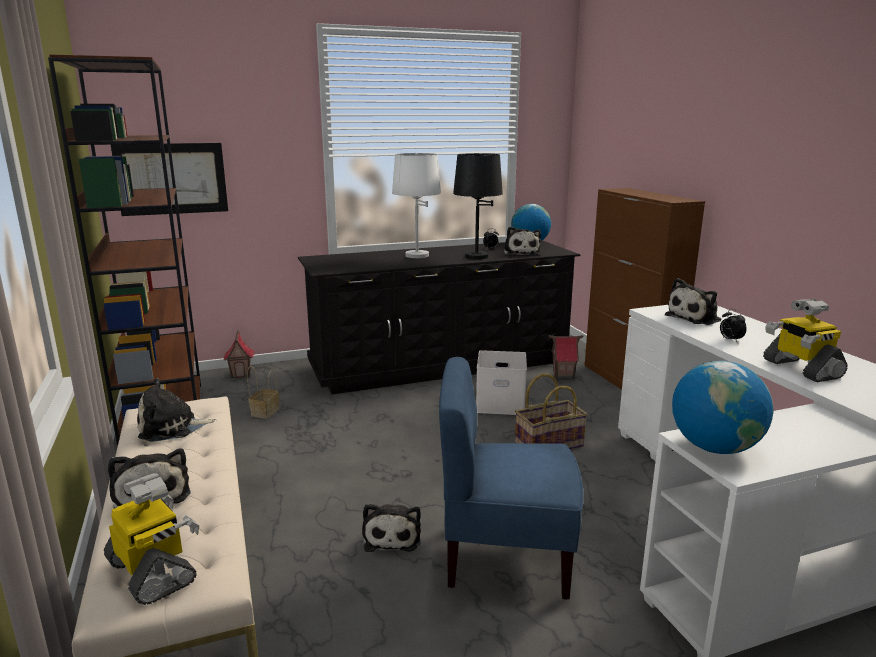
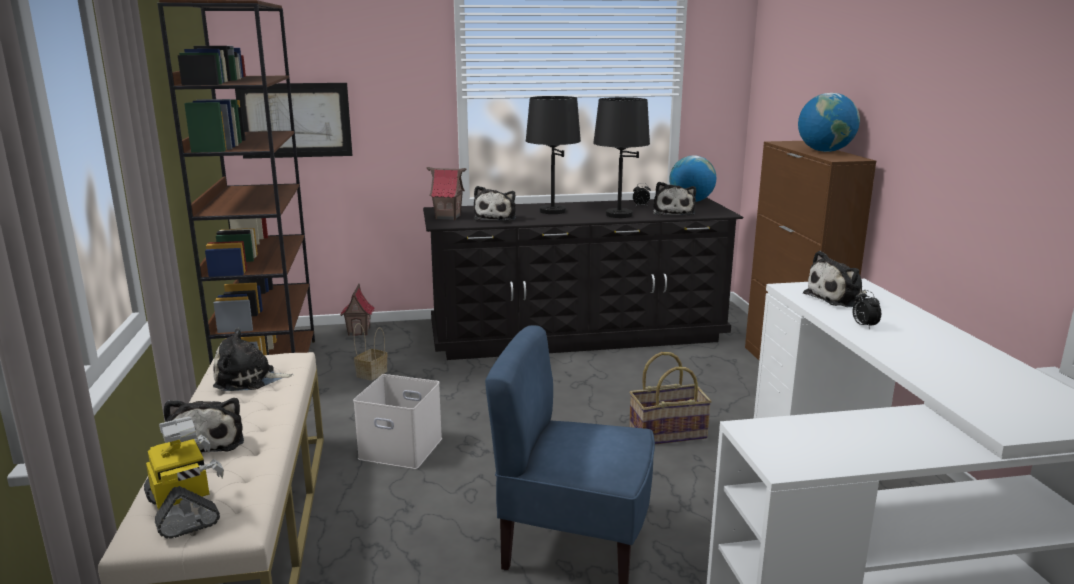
camera: 10 degrees right, 0 degrees up
(392, 536) = (462, 512): plush toy -> plush toy (496, 217)
(416, 255) = (552, 211): white table lamp -> black table lamp
(501, 403) = (630, 383): white storage box -> white storage box (403, 448)
(563, 375) = (715, 357): toy house -> toy house (448, 217)
(715, 448) = (773, 442): globe -> globe (825, 151)
(800, 369) = (926, 364): toy robot -> none

